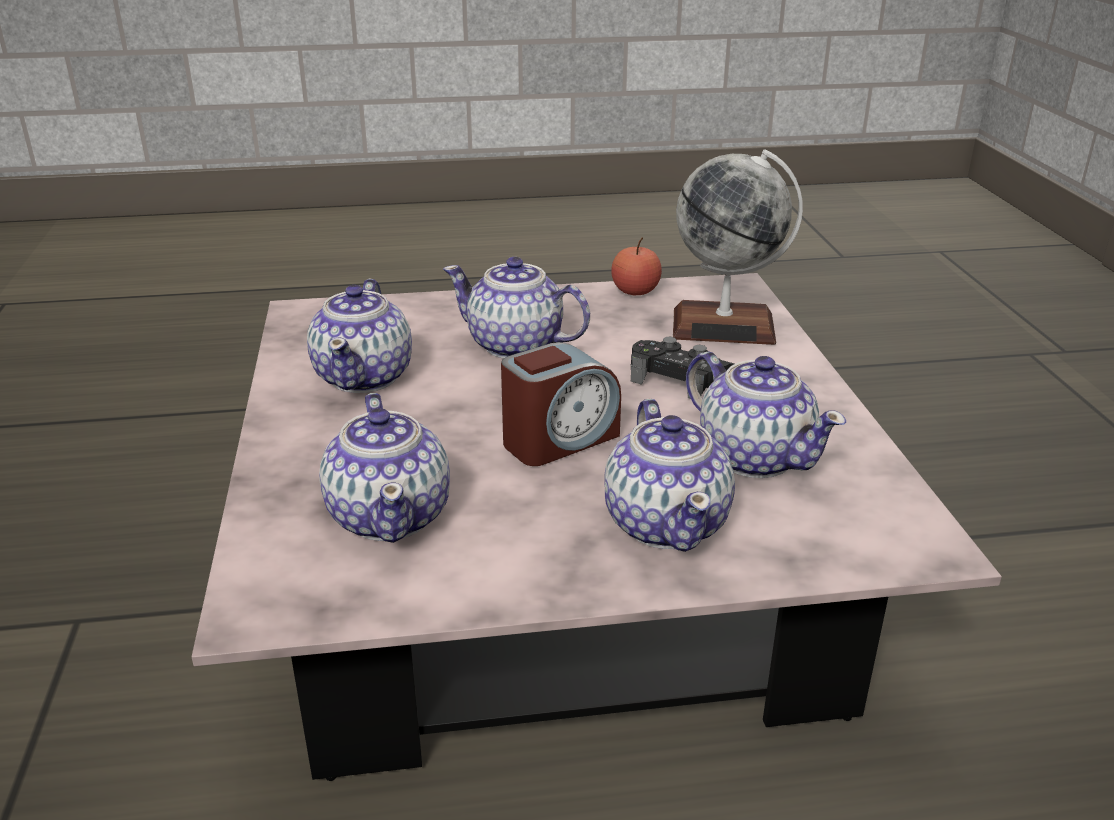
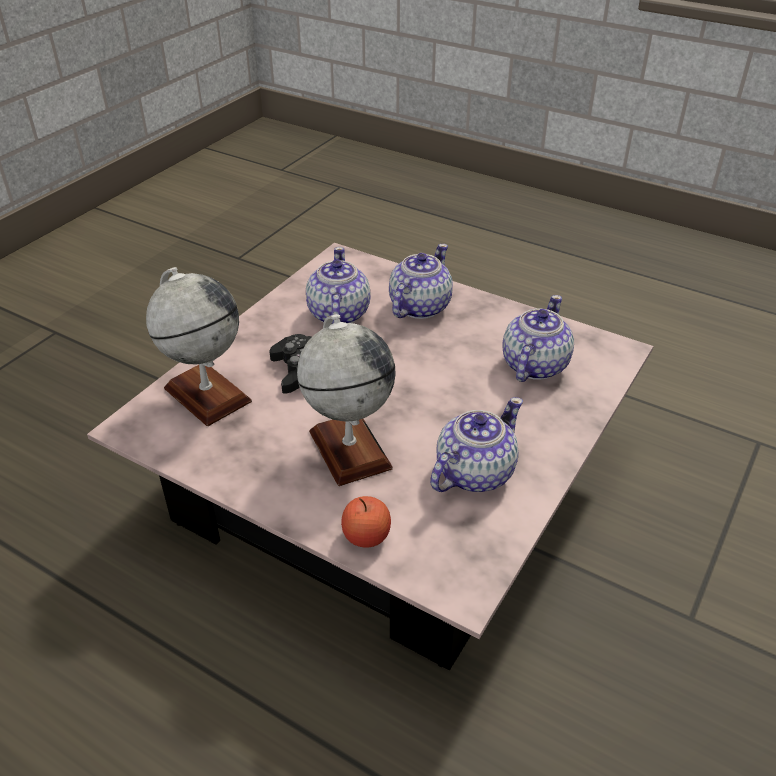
camera: 140 degrees left, 10 degrees up
(516, 345) = (349, 449): teapot -> globe
(559, 440) = (412, 366): alarm clock -> none
(635, 291) = (196, 461): apple -> apple (366, 536)

